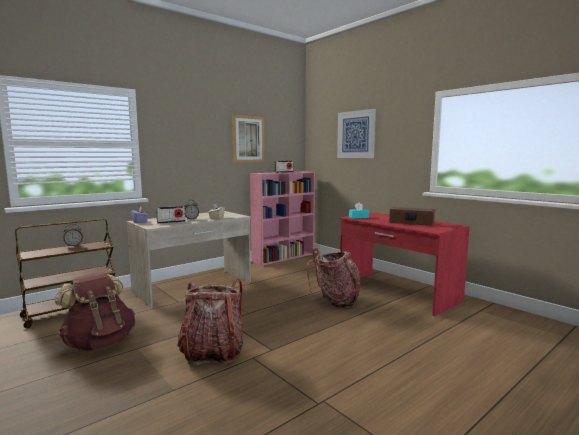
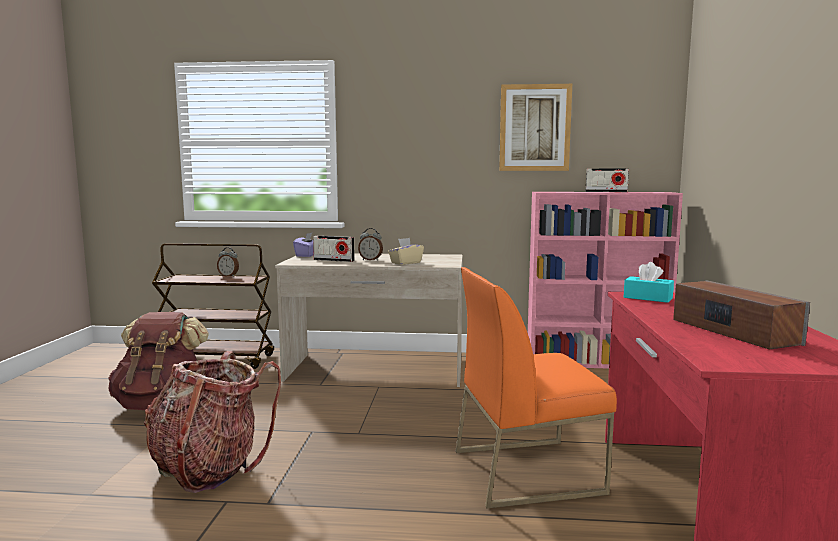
camera: 45 degrees right, 0 degrees up
(336, 301) = (527, 470): backpack -> orange chair
(356, 134) = (749, 101): picture -> none

